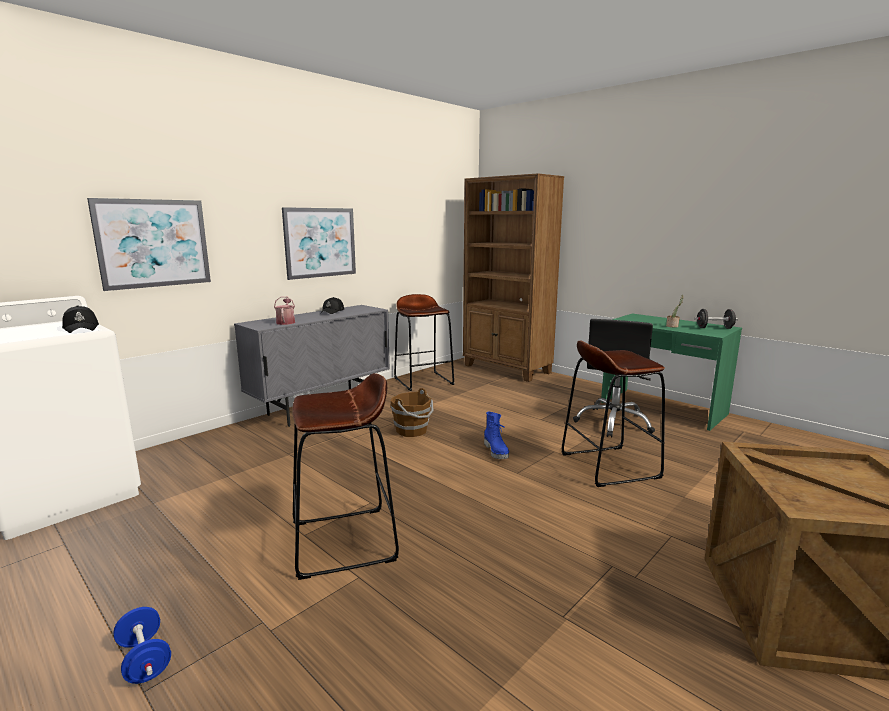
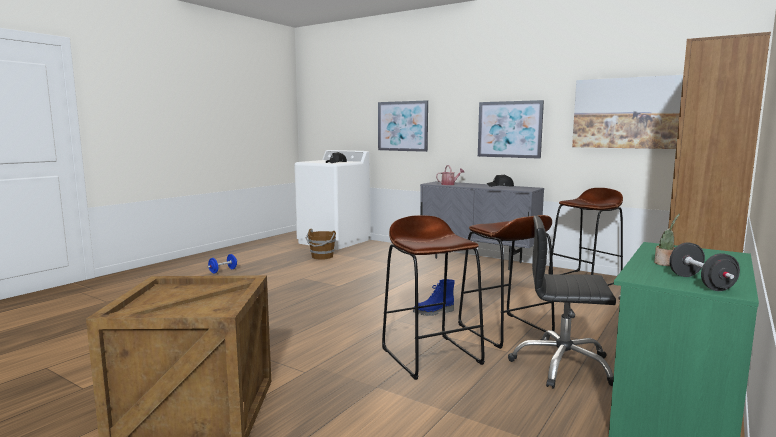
camera: 80 degrees right, 5 degrees down
(344, 541) = (296, 285): brown stool -> brown stool (504, 330)
(412, 431) = (455, 286): brown bucket -> brown bucket (322, 257)
(415, 224) = (628, 113): none -> picture

